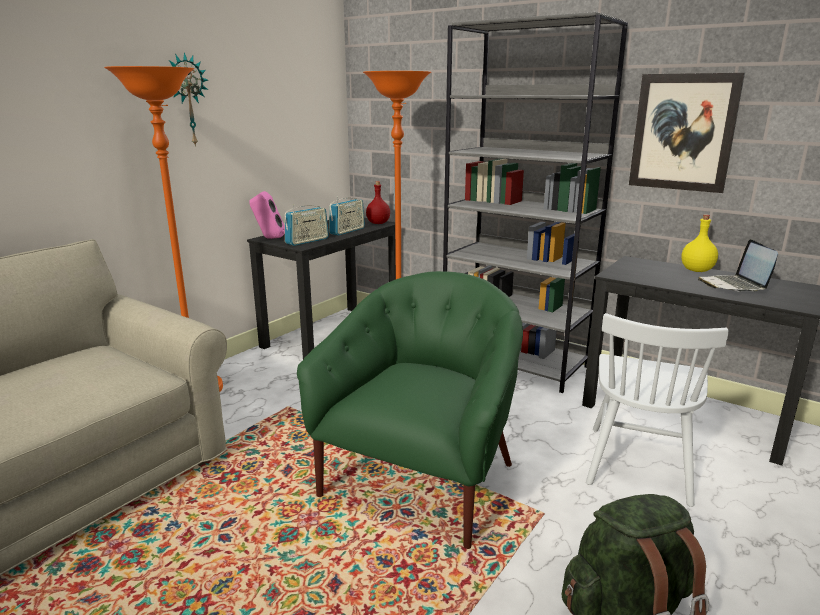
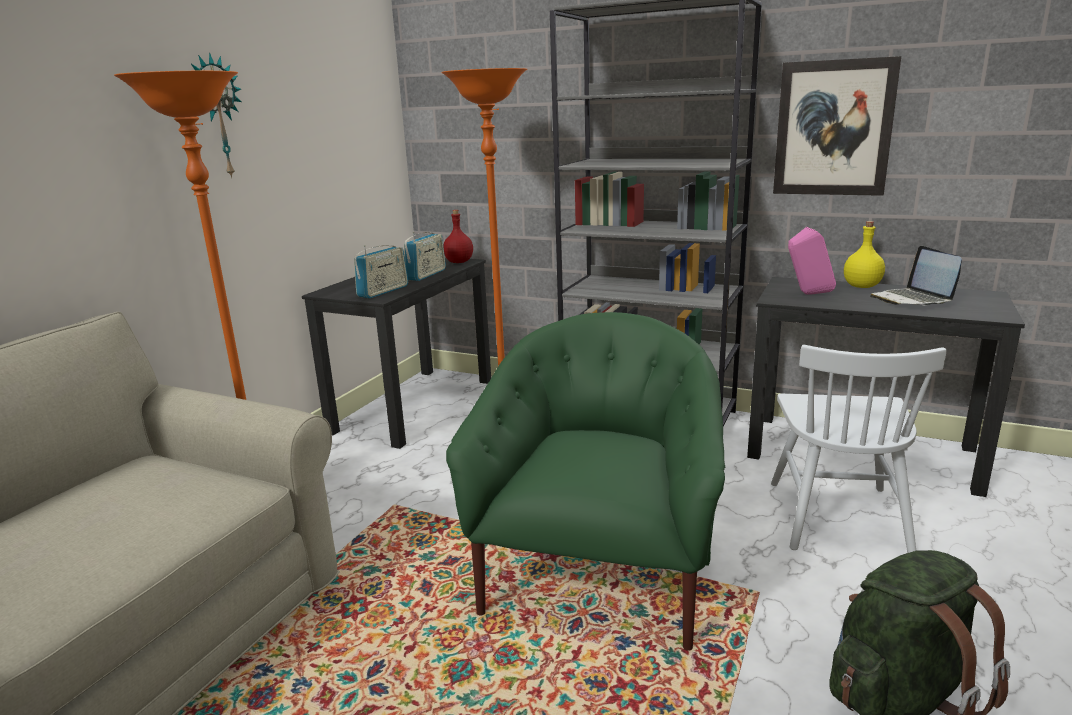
camera: 10 degrees left, 0 degrees up
(268, 238) = (330, 292): pink speaker -> pink speaker (807, 294)

